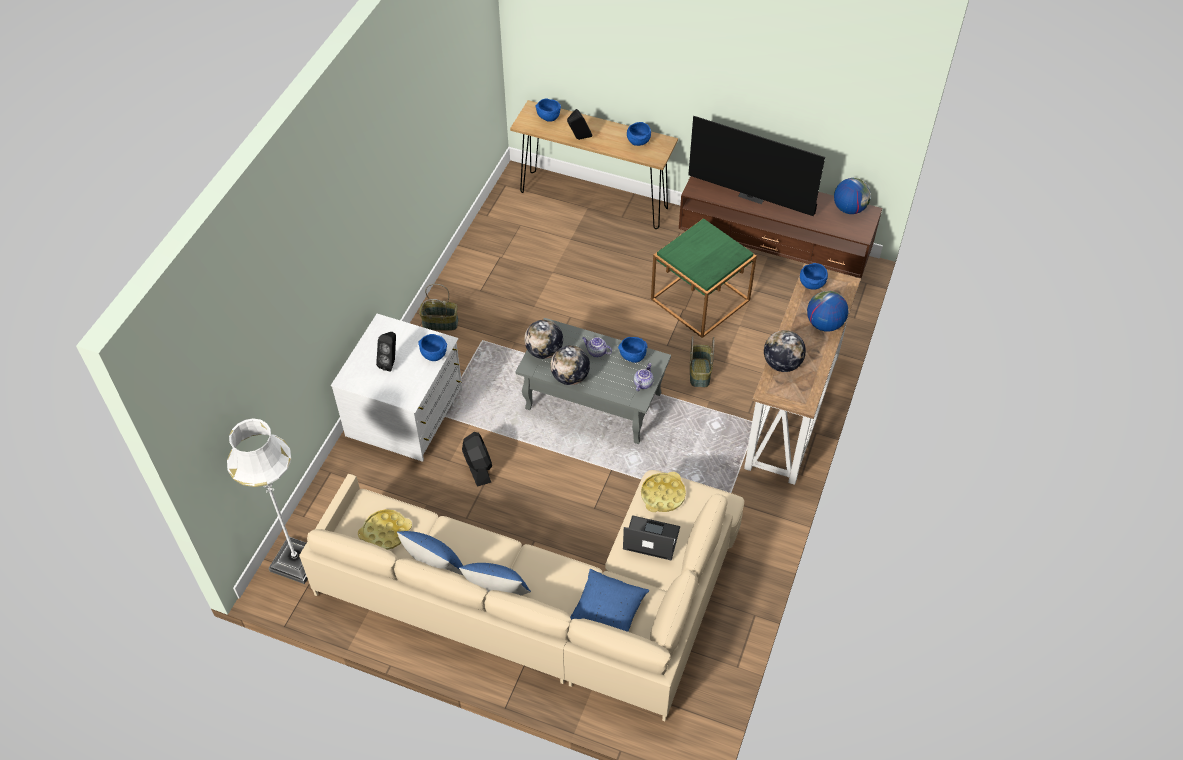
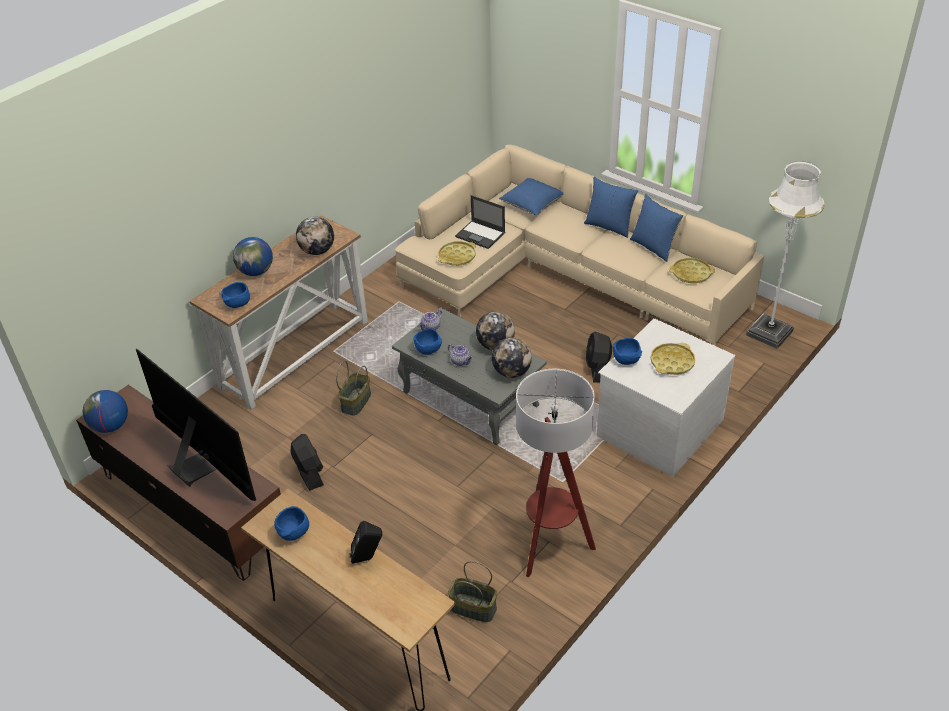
camera: 160 degrees left, 10 degrees down
(390, 362) = (672, 362): black speaker -> yellow tray
(440, 322) = (604, 513): basket -> basket (472, 608)
(477, 287) = (551, 546): none -> floor lamp
(548, 118) = (394, 605): blue bowl -> none
(700, 299) = (309, 472): green side table -> black fan

